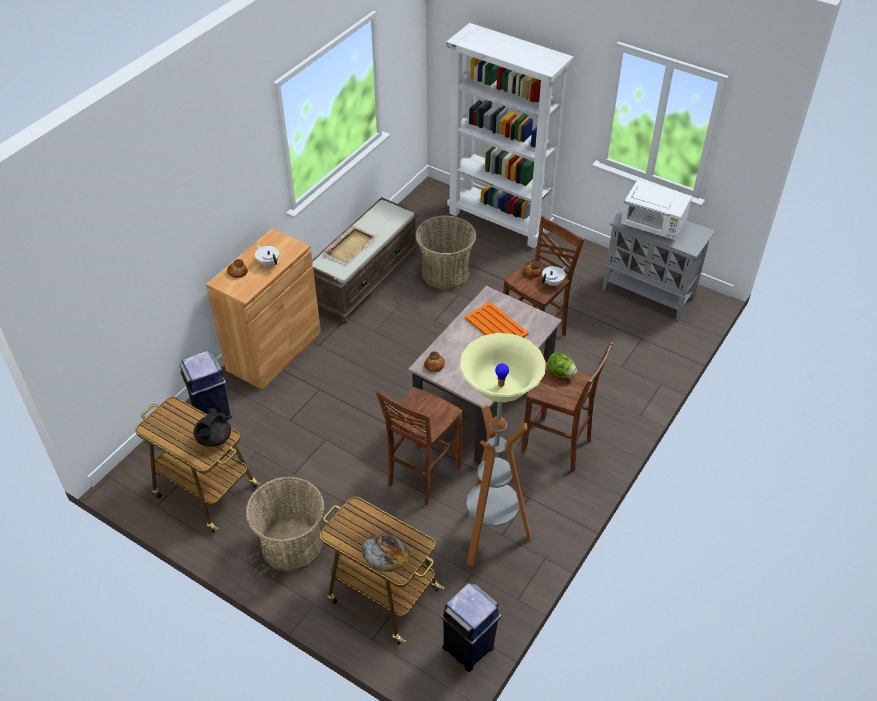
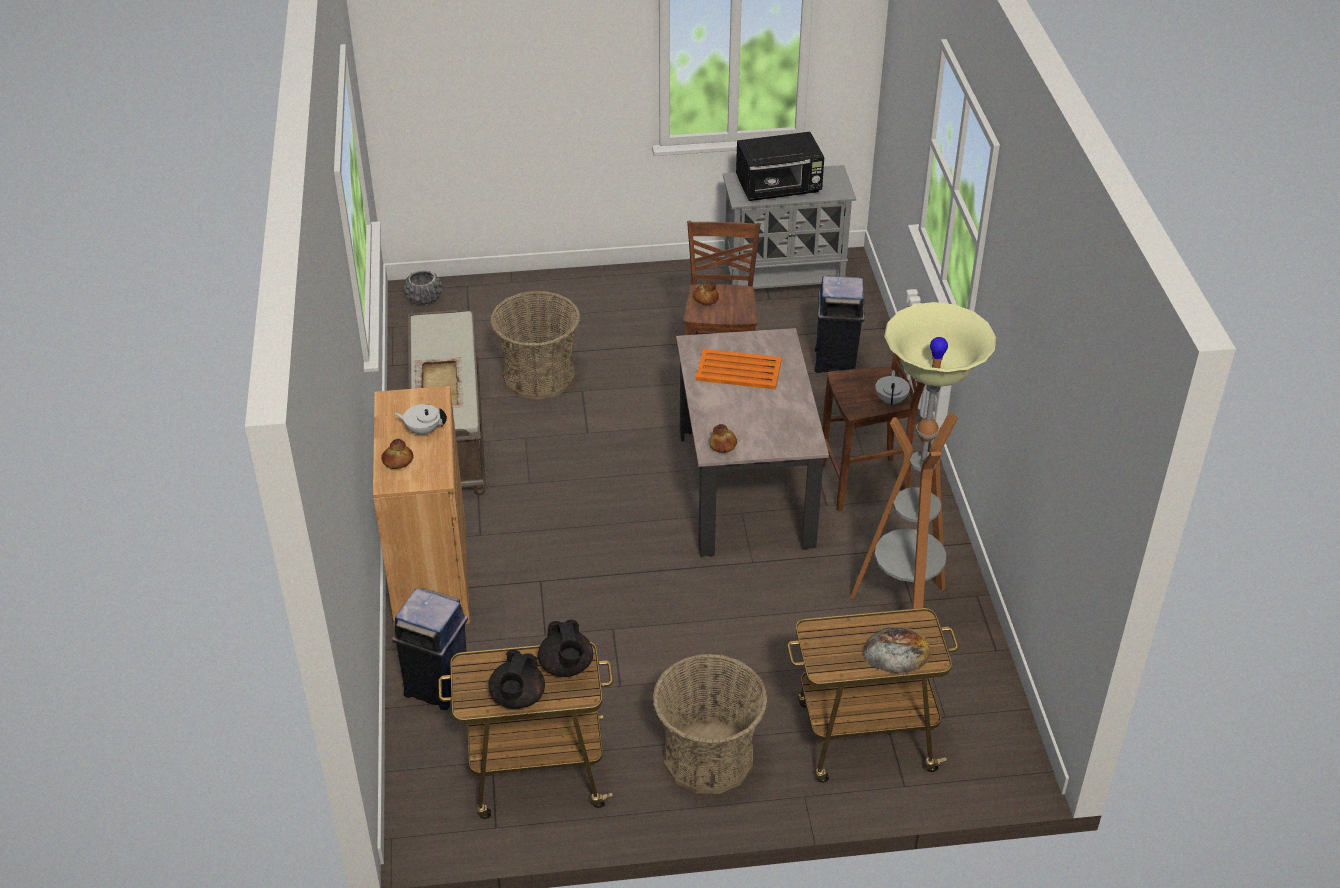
camera: 40 degrees left, 5 degrees down
(172, 439) = (517, 698): none -> black teapot
(421, 477) = (765, 599): brown stool -> none
(435, 196) = (424, 298): none -> grey planter
(469, 648) = (1005, 726): blue trash can -> blue trash can (836, 361)
(500, 221) = (537, 289): white bookcase -> none
(553, 282) = (740, 297): white teapot -> white teapot (891, 400)
(560, 373) = (855, 380): lettuce -> none
(653, 226) = (779, 188): white microwave -> black microwave

